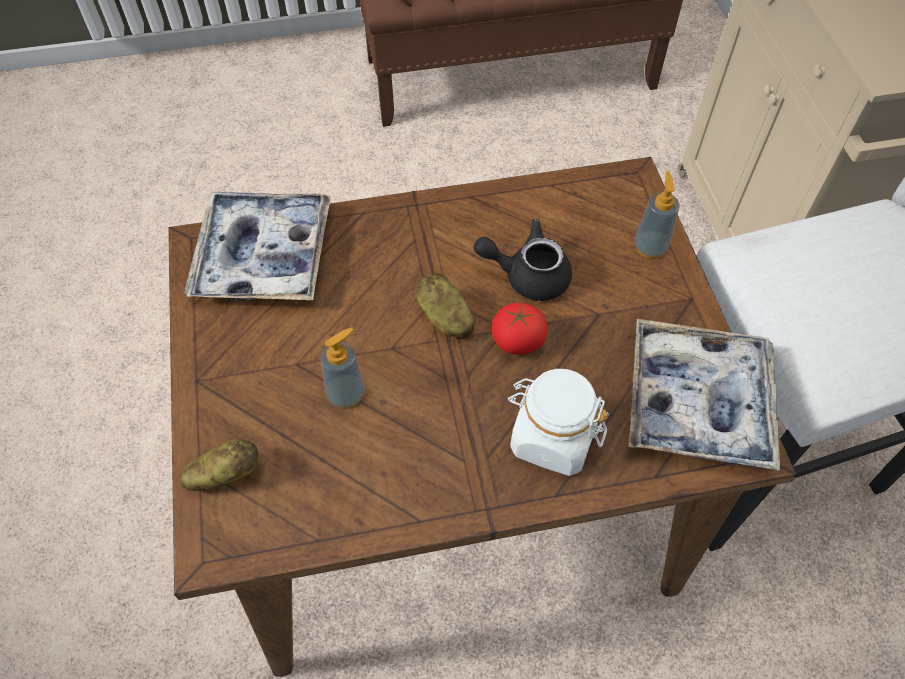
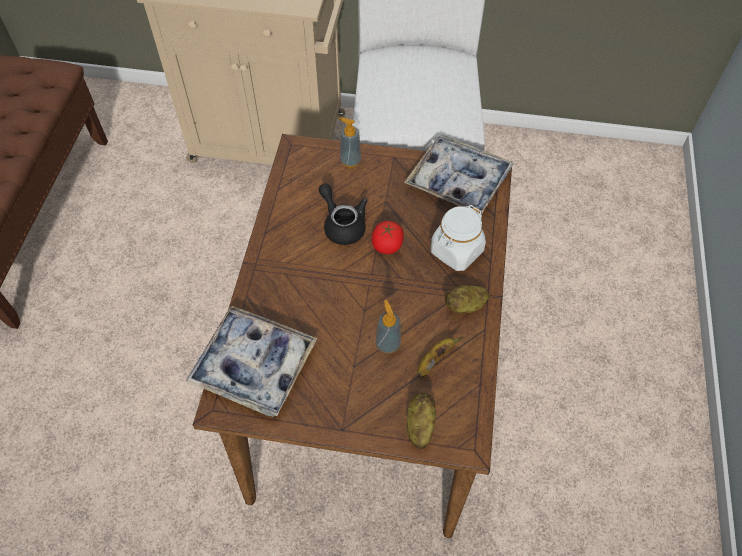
camera: 70 degrees left, 0 degrees up
(341, 463) = (435, 359): none -> banana
(444, 318) = (354, 276): potato -> potato (465, 306)
(527, 275) = (342, 225): black teapot -> black teapot turned 120 degrees clockwise

